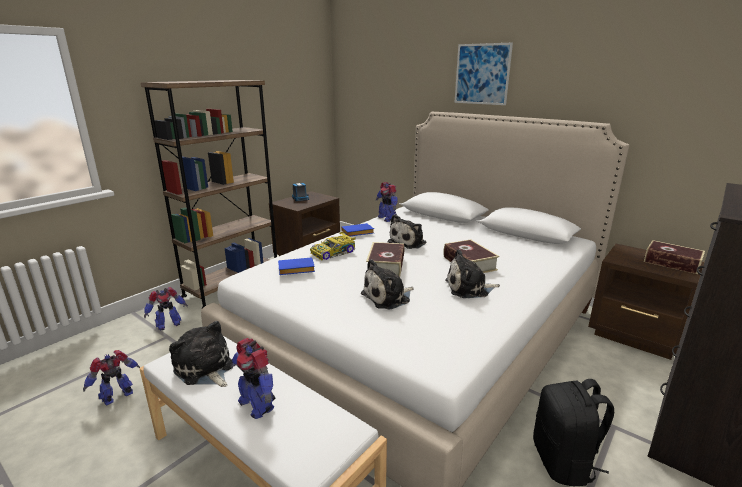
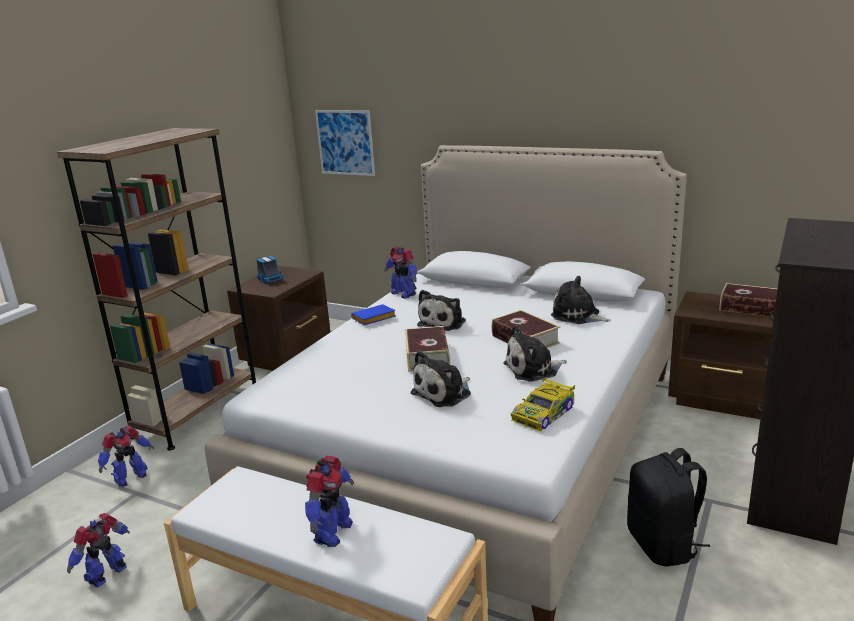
camera: 10 degrees left, 0 degrees up
(205, 369) = (251, 508): plush toy -> plush toy (577, 316)
(257, 404) = (332, 532): toy robot -> toy robot turned 105 degrees counterclockwise
(295, 270) = (318, 377): blue book -> none
(334, 252) = (355, 348): toy car -> toy car (544, 413)
(482, 74) = (501, 95): picture -> picture (345, 142)

